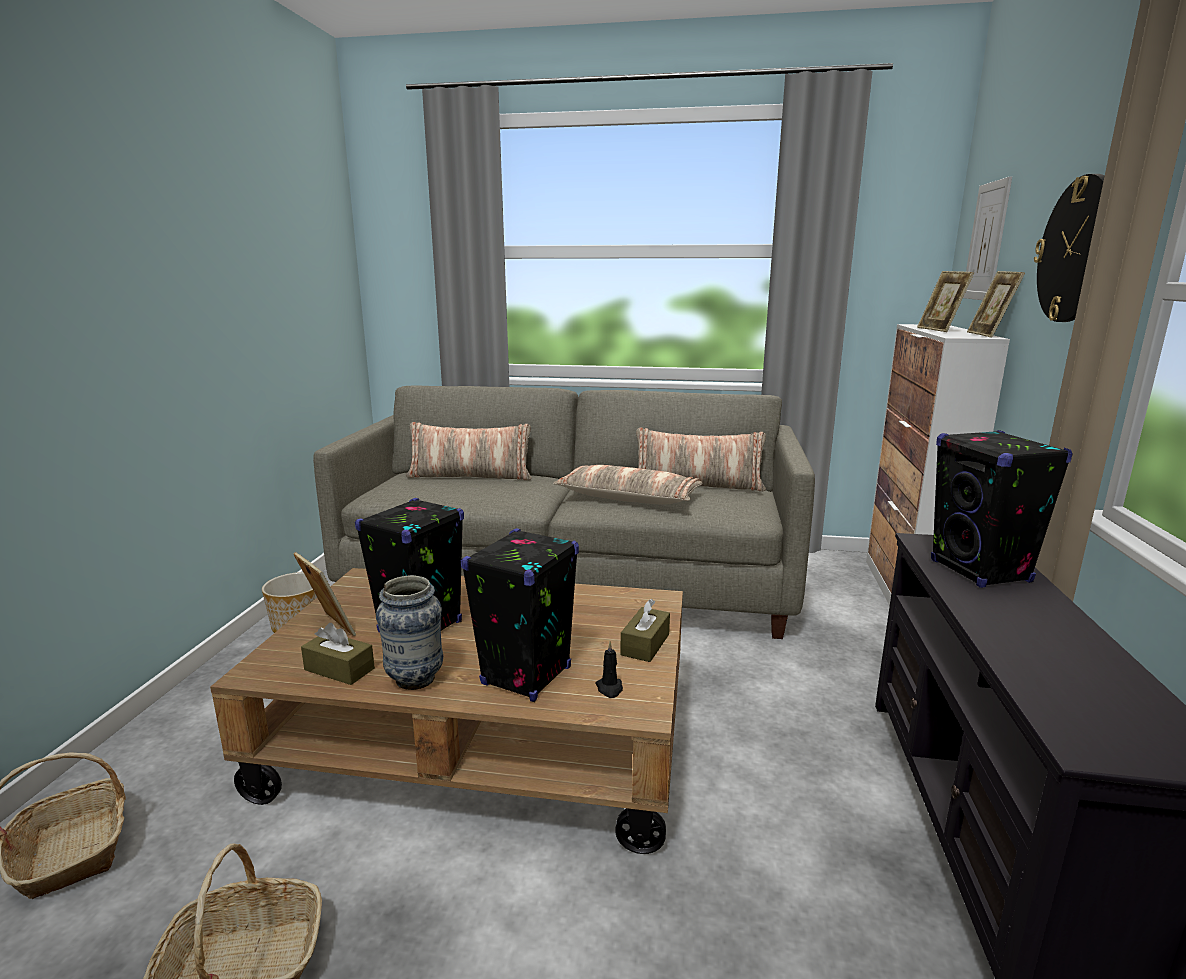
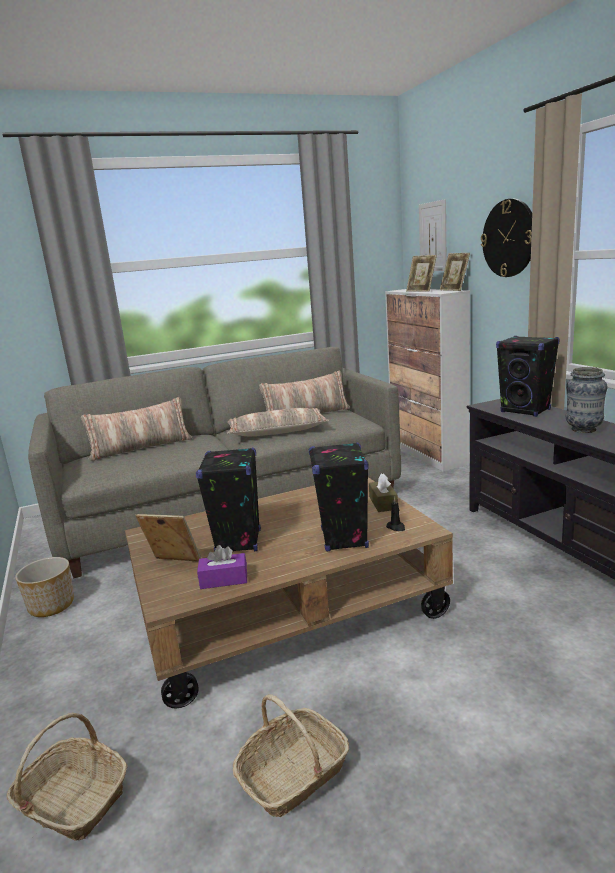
camera: 30 degrees left, 0 degrees up
(339, 669) = (224, 579): brown tissue box -> purple tissue box
(415, 679) = (282, 565): vase -> vase (583, 430)

